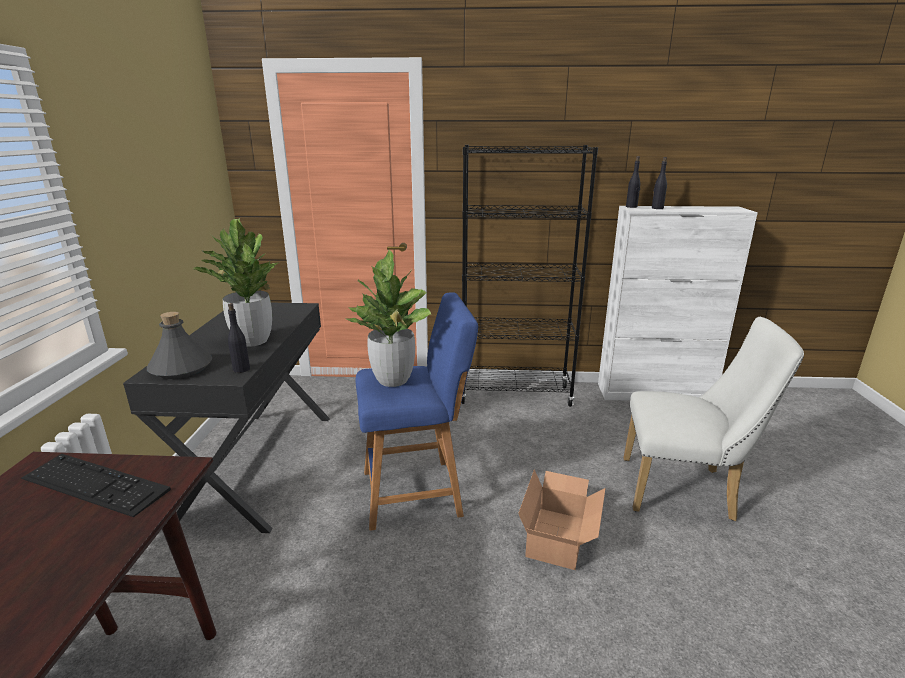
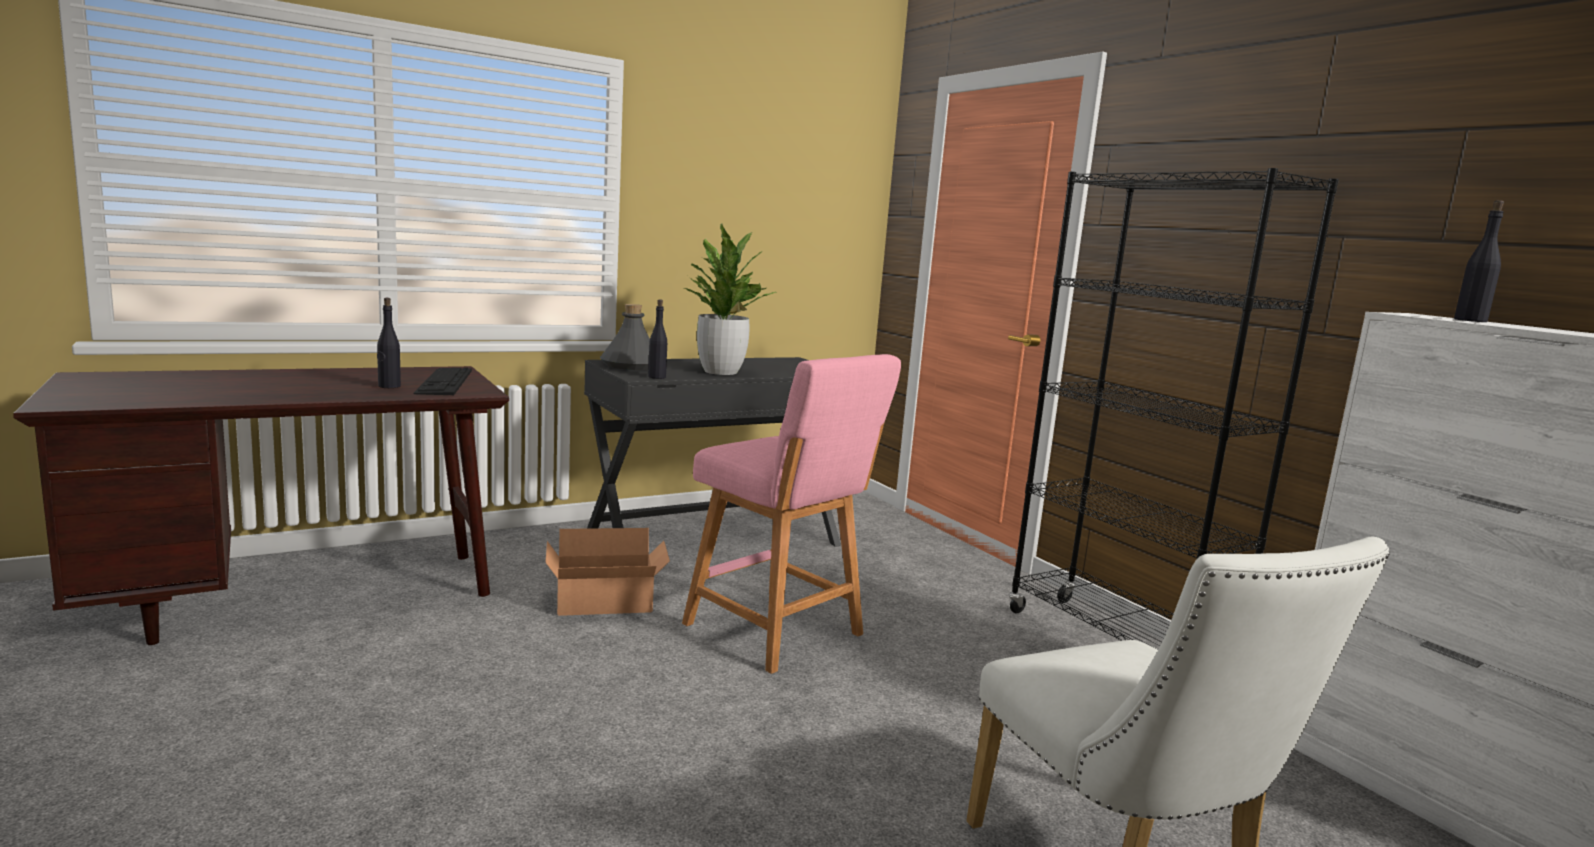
camera: 55 degrees right, 10 degrees down
(393, 380) = (772, 444): potted plant -> none
(417, 492) = (779, 632): blue stool -> pink stool
(559, 537) = (817, 758): cardboard box -> cardboard box (607, 602)
(631, 207) = (1419, 314): black bottle -> black bottle (389, 386)

